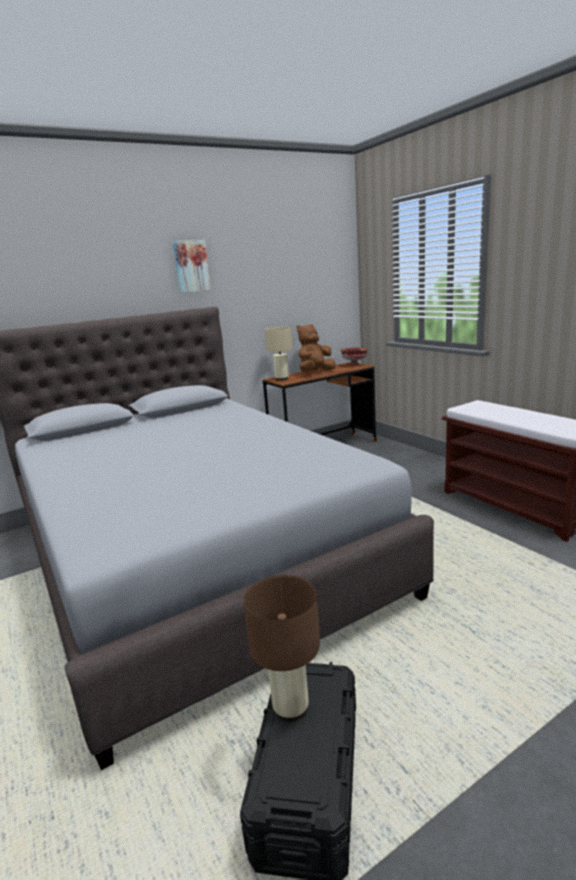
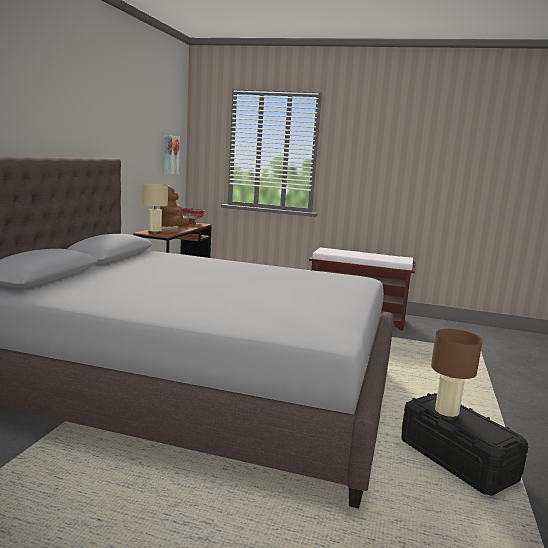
camera: 45 degrees left, 5 degrees down
(191, 266) = (94, 115): picture -> picture (170, 154)

